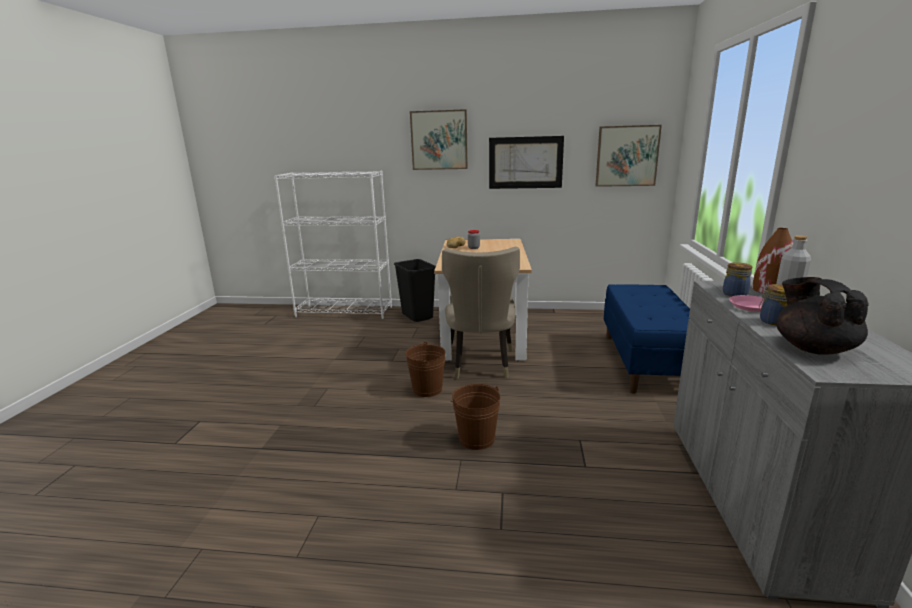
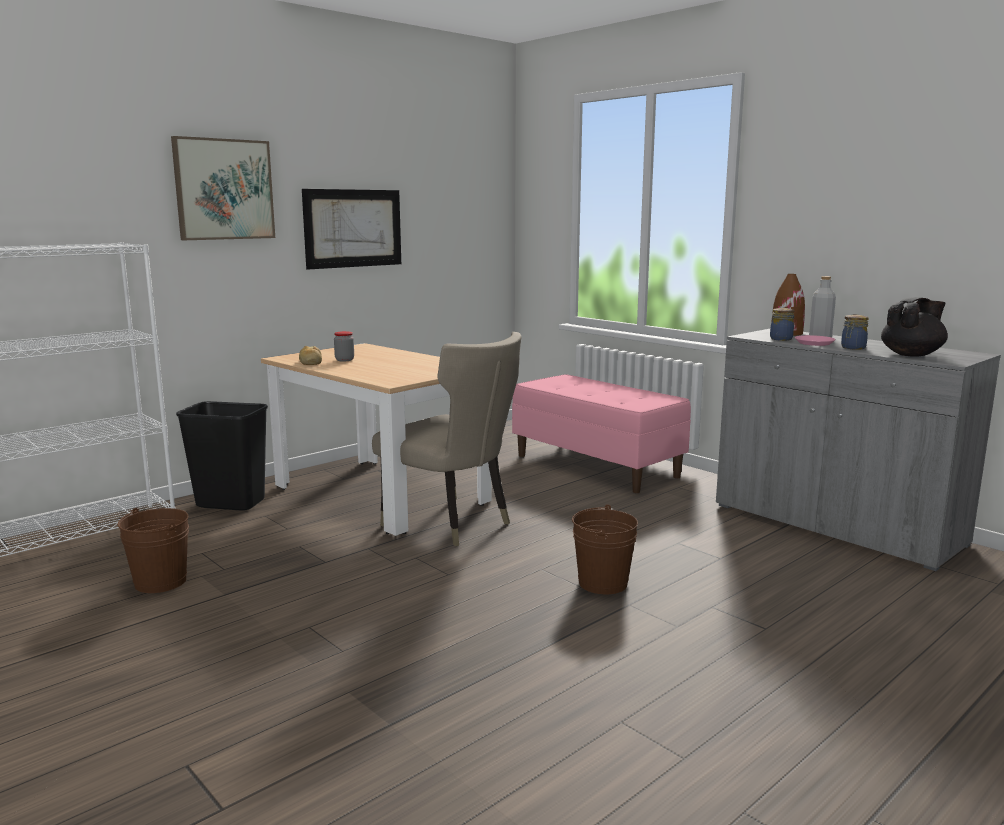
camera: 50 degrees left, 5 degrees down
(427, 389) = (449, 568): brown bucket -> brown bucket (160, 582)
(627, 156) = (467, 220): picture -> none
(646, 363) = (597, 466): blue bench -> pink bench
(813, 348) = (912, 355): black teapot -> black teapot turned 120 degrees clockwise

